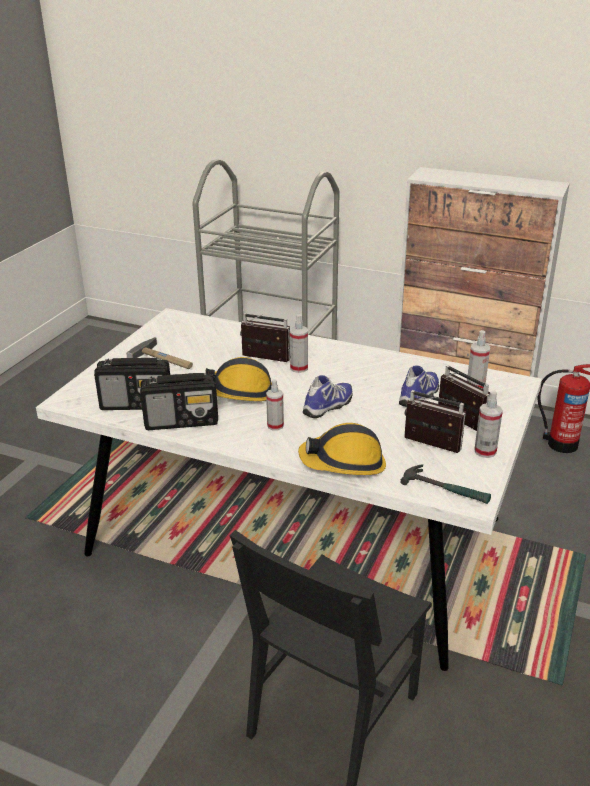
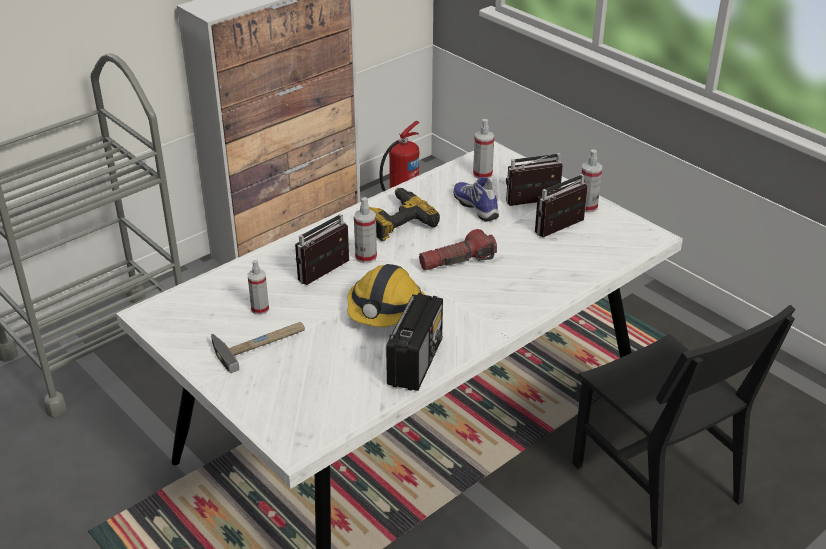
camera: 65 degrees left, 5 degrees up
(137, 404) = (351, 387): radio -> none
(275, 426) = (469, 303): spray bottle -> spray bottle (260, 309)
(329, 406) = (457, 261): shoe -> flashlight
(344, 463) = (560, 282): hard hat -> none
(359, 367) = (396, 222): none -> power drill
(446, 489) = (630, 243): hammer -> none

